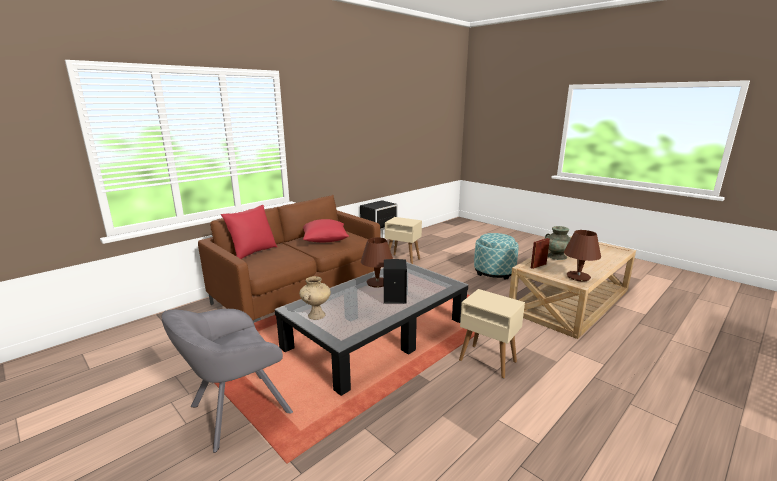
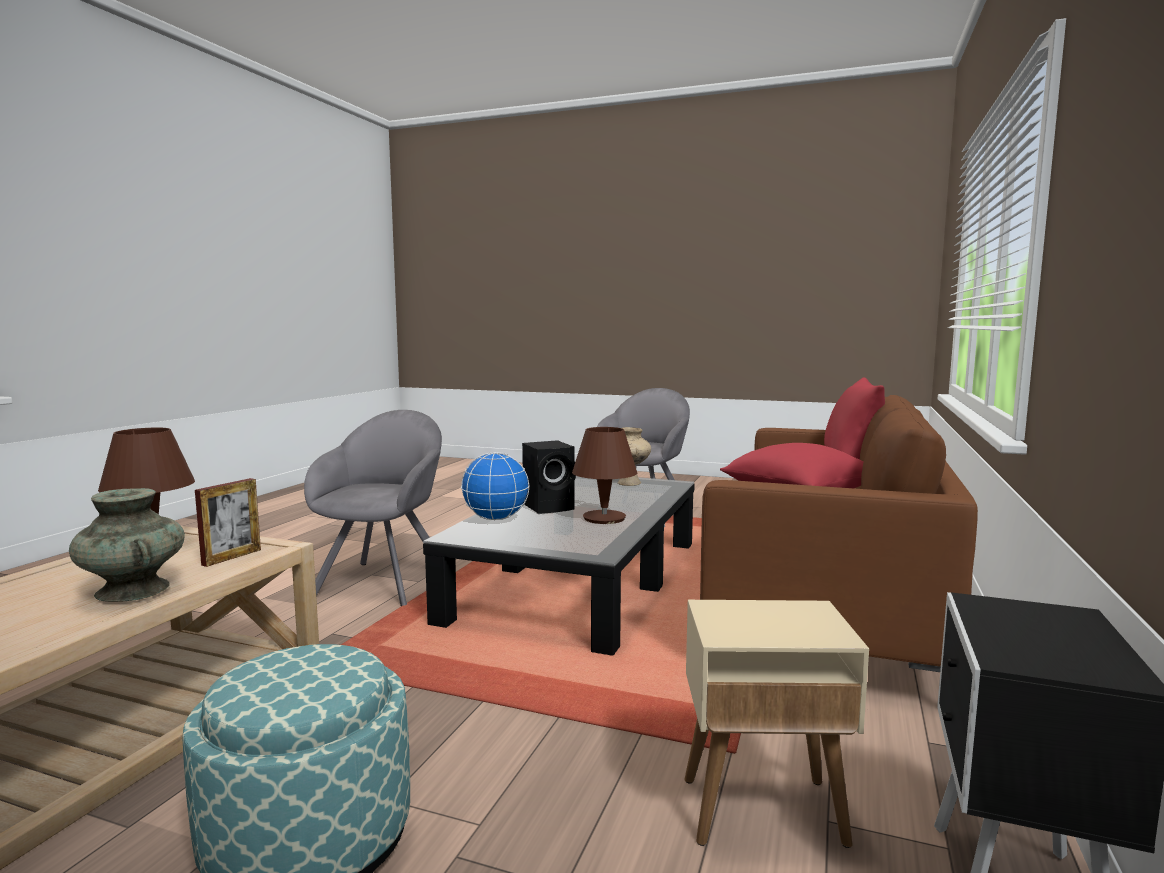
camera: 155 degrees right, 10 degrees down
(428, 292) = (496, 519): none -> globe
(487, 361) = (386, 580): beige side table -> grey armchair

